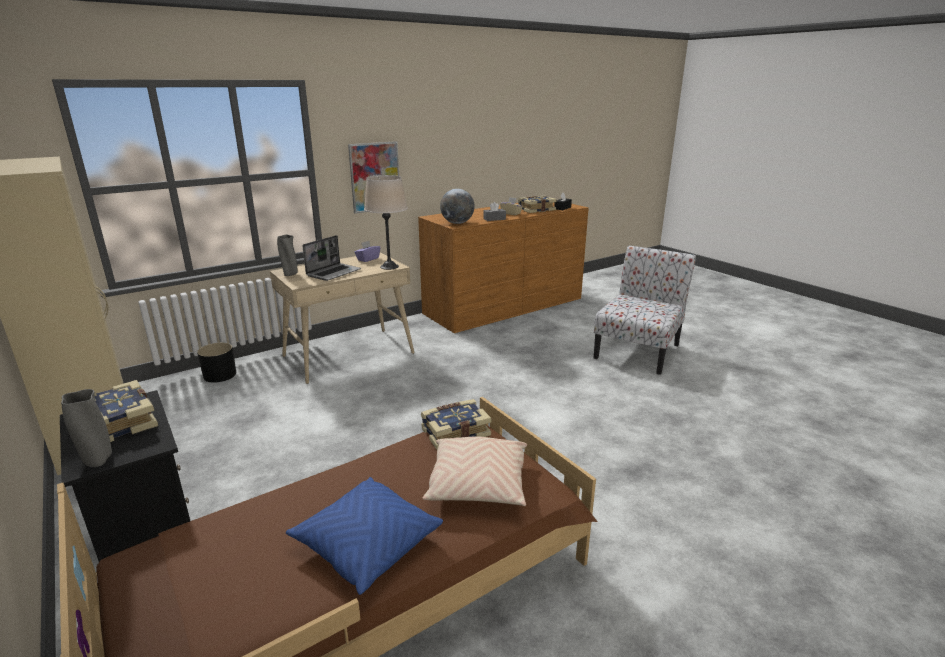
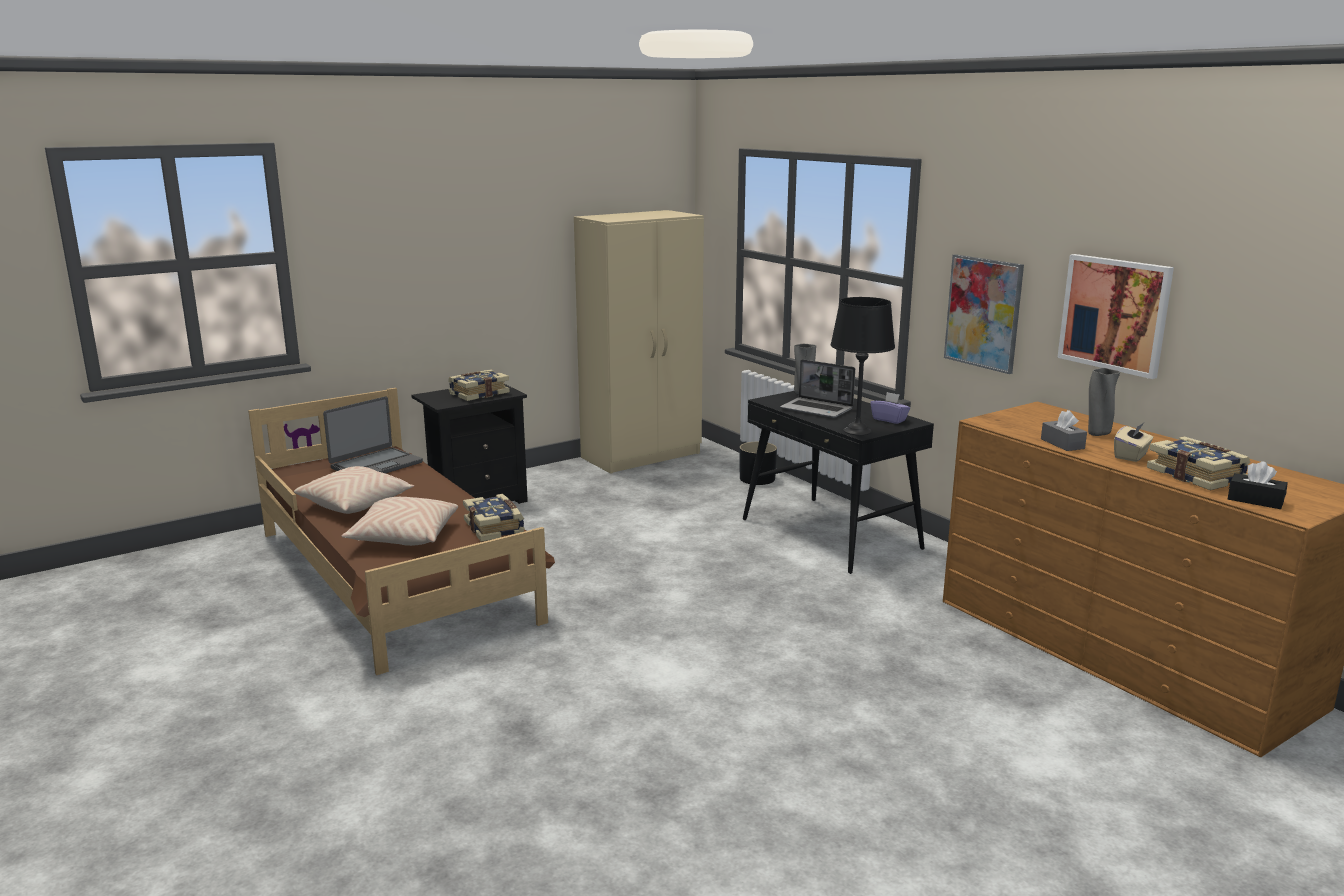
camera: 90 degrees right, 5 degrees down
(98, 461) = (431, 397): grey vase -> grey vase (1097, 434)
(208, 556) = (376, 465): none -> laptop
(349, 354) = (831, 534): beige desk -> black desk
(366, 544) = (356, 503): blue pillow -> beige pillow
(389, 267) = (857, 431): beige table lamp -> black table lamp
(448, 157) = (1114, 314): none -> picture
(457, 223) = (1003, 422): globe -> none
(638, 350) = (950, 801): chair -> none

